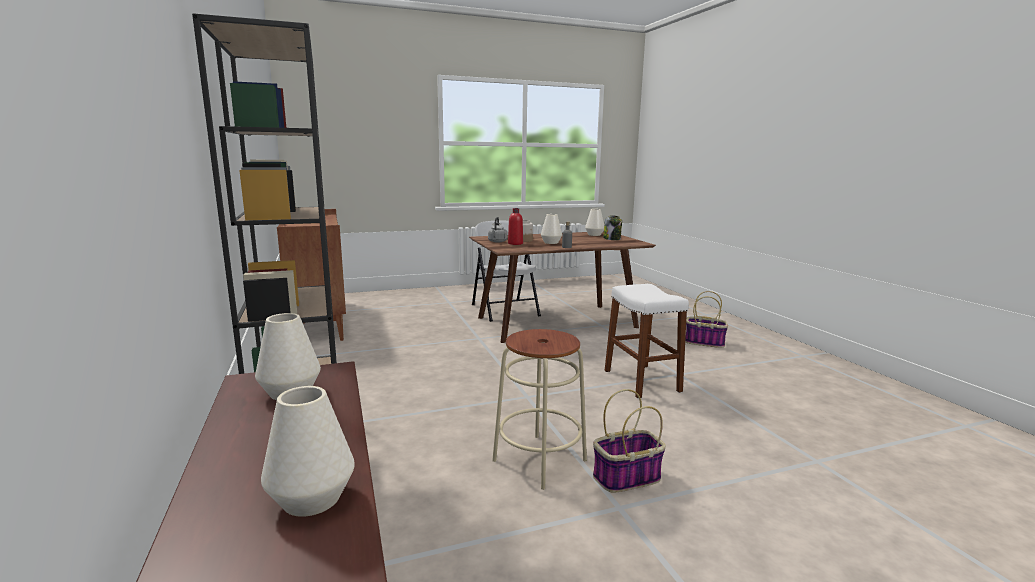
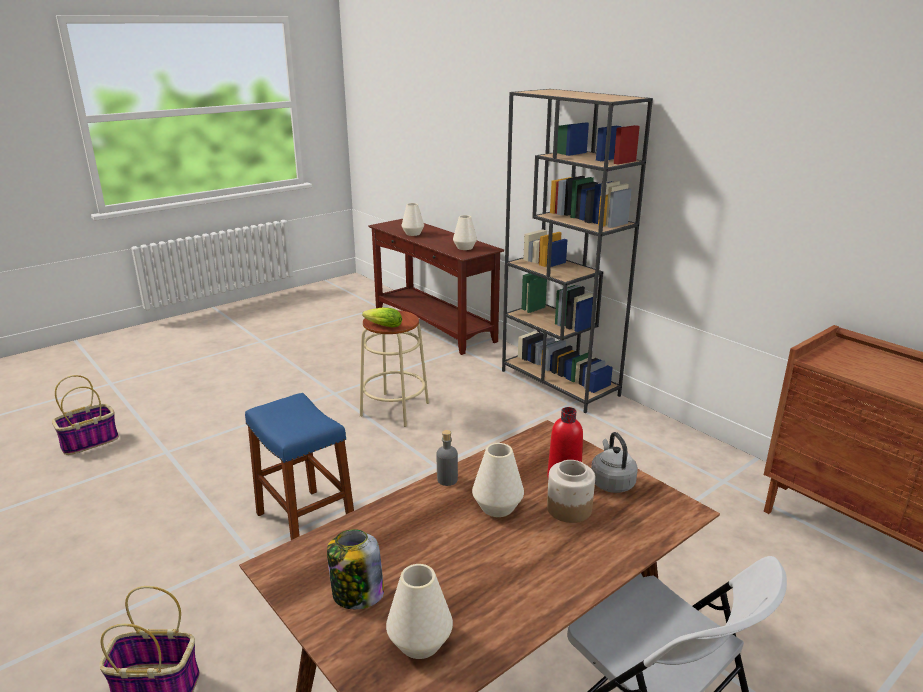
camera: 160 degrees right, 10 degrees up
(557, 335) = (382, 326): none -> lettuce
(626, 478) = (329, 410): basket -> basket (90, 441)
(641, 381) = (305, 523): white stool -> blue stool

